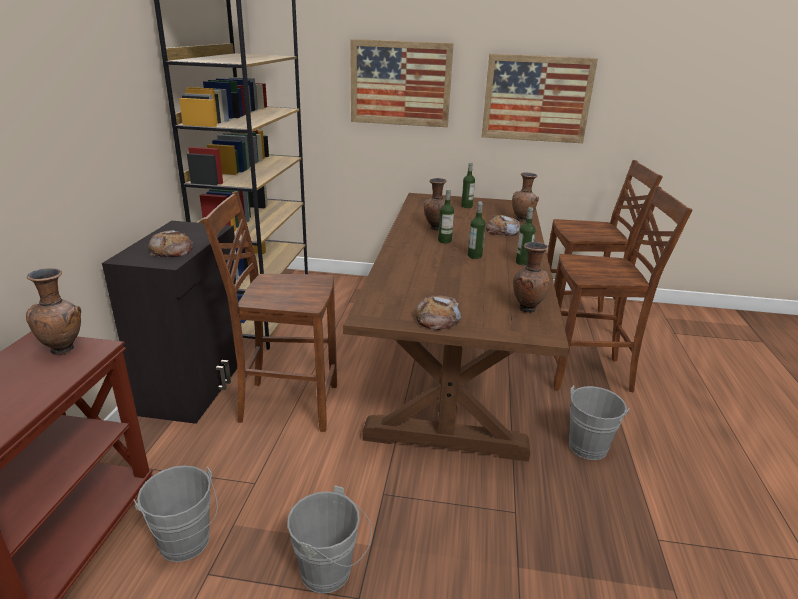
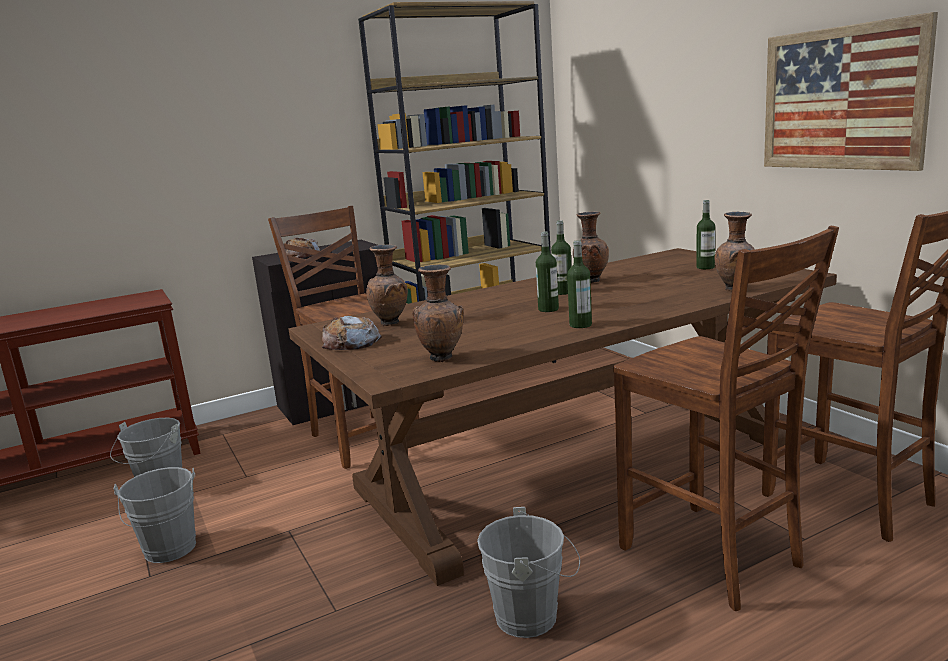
camera: 55 degrees right, 10 degrees down
(64, 349) = (145, 299): brown vase -> brown vase (391, 323)
(400, 83) = (674, 98): picture -> none
(502, 231) = (664, 295): bread -> none

